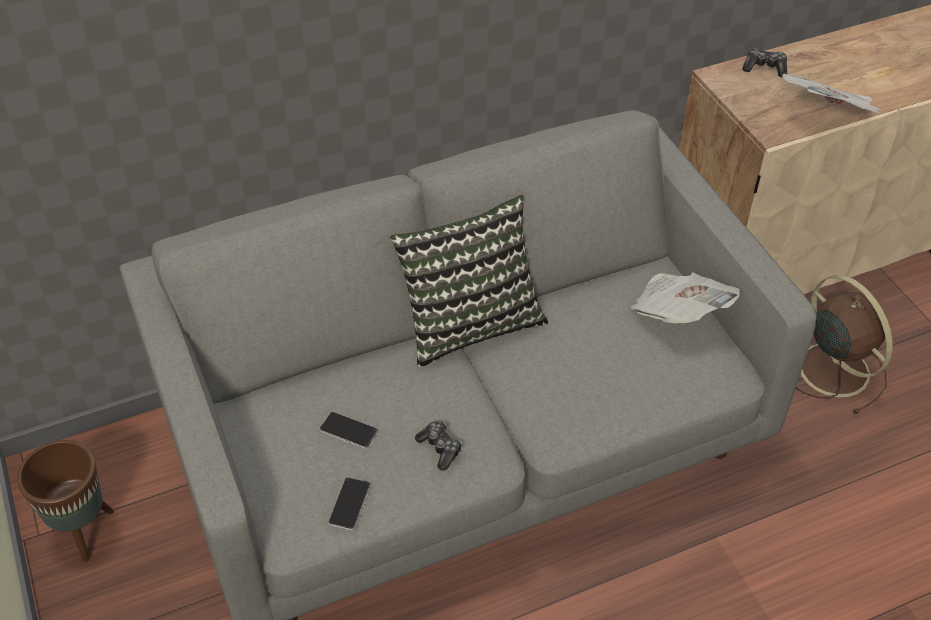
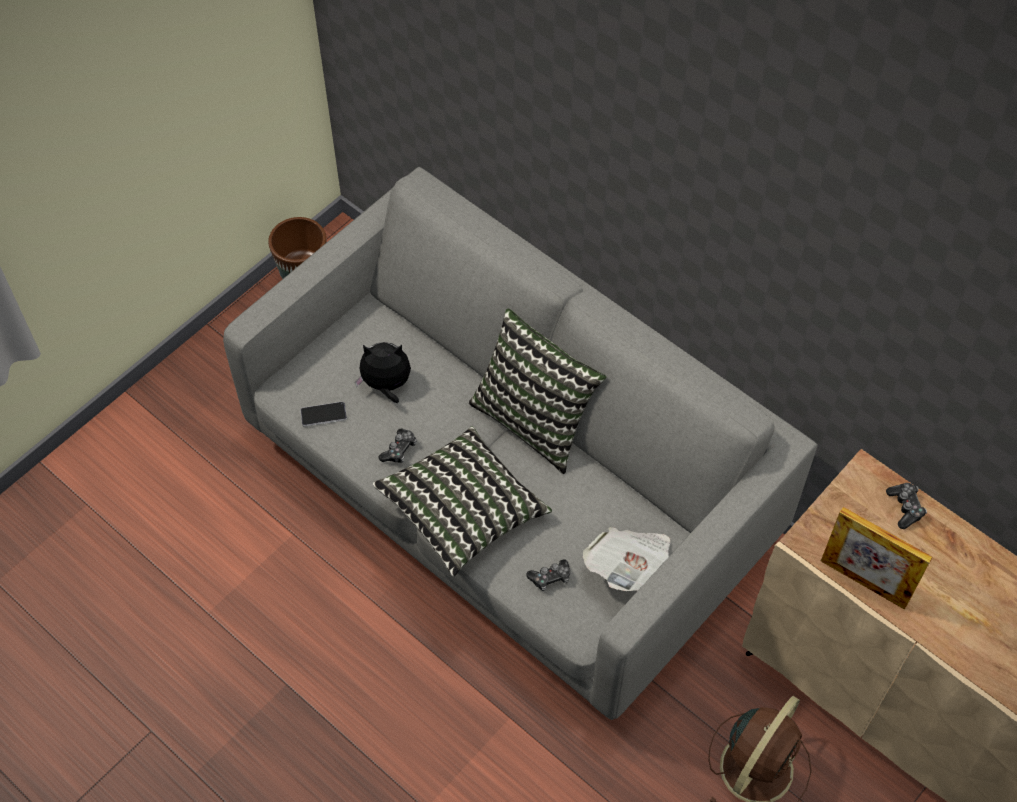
camera: 65 degrees right, 10 degrees up
(348, 431) = (386, 385): phone -> plush toy
(548, 420) = (463, 511): none -> pillow
(662, 377) = (550, 578): none -> game controller
(829, 115) = (863, 582): newspaper -> picture frame

